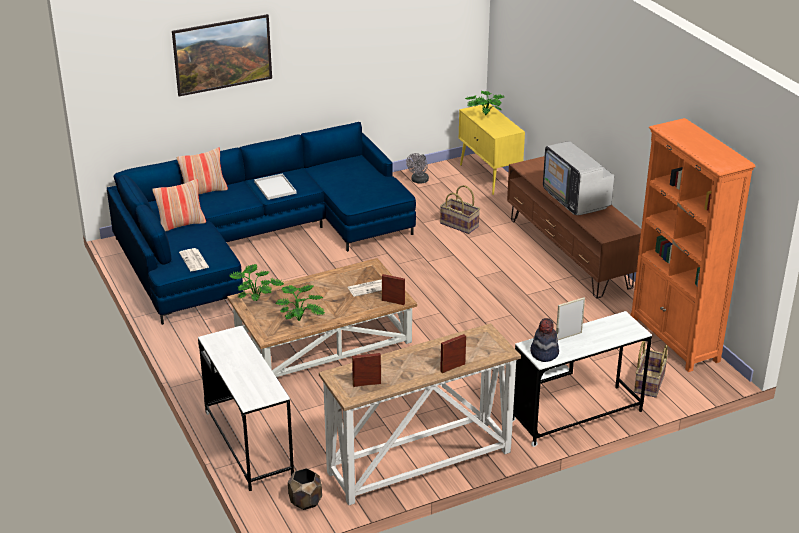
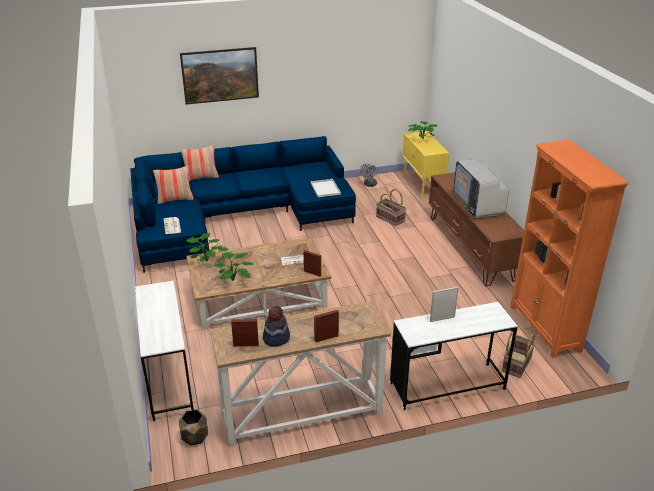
camera: 10 degrees right, 0 degrees up
(276, 188) = (254, 179): white tray -> white tray (326, 189)
(544, 353) = (416, 332): hat -> hat (276, 338)

